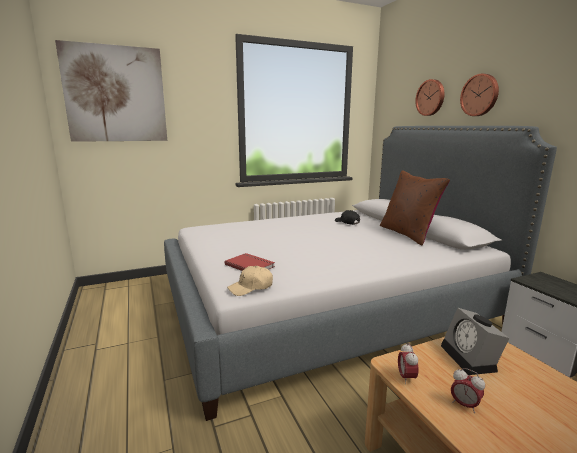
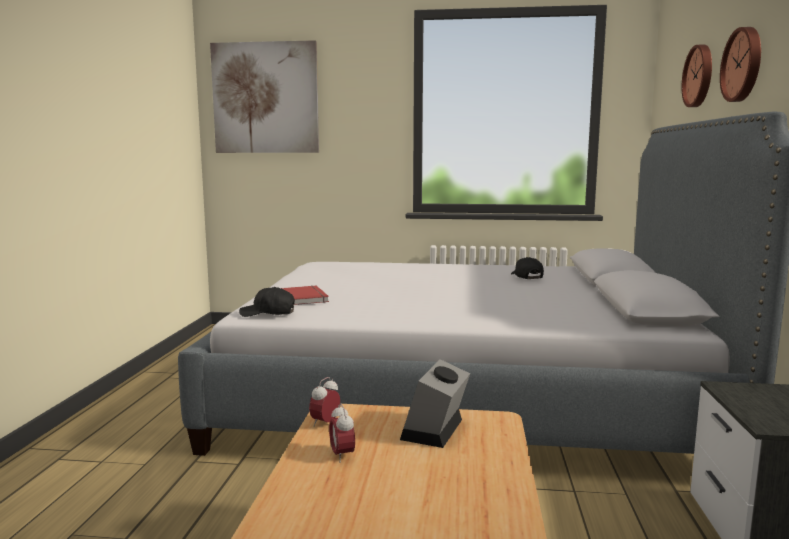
camera: 30 degrees right, 5 degrees down
(251, 287) = (268, 313): beige cap -> black cap
(408, 234) = (591, 298): brown pillow -> none

